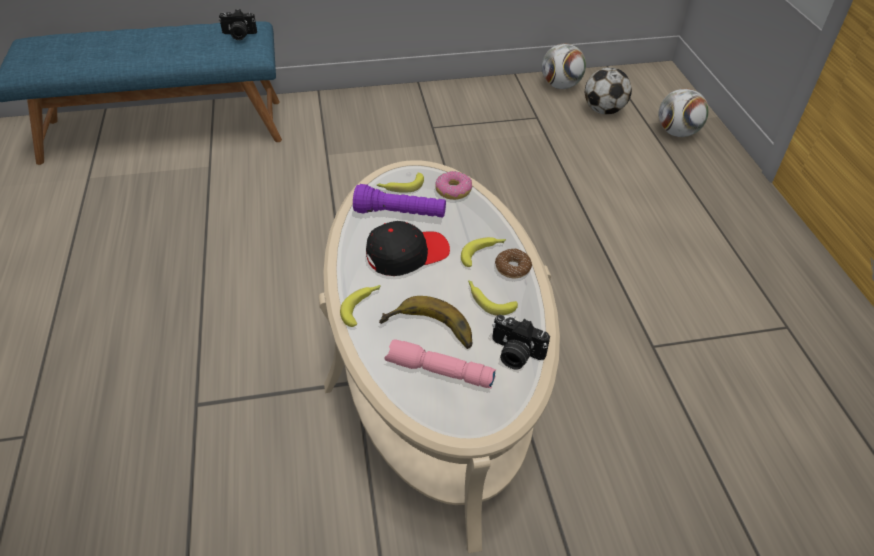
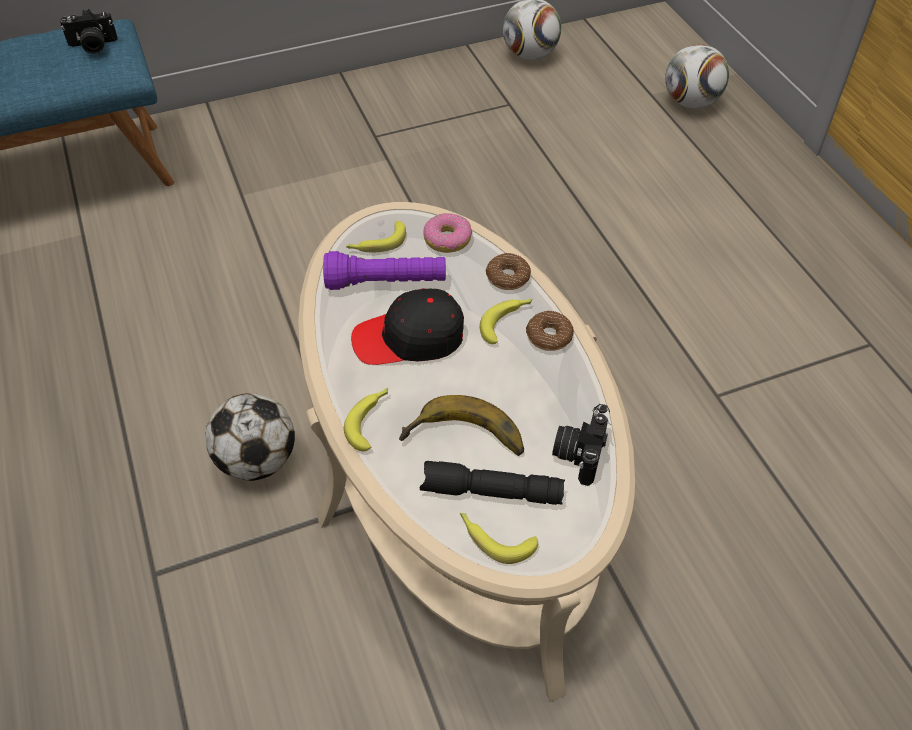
camera: 10 degrees left, 5 degrees up
(407, 254) = (409, 338): black cap -> black cap turned 150 degrees counterclockwise
(438, 372) = (490, 493): pink flashlight -> black flashlight
(488, 300) = (529, 385): banana -> banana (494, 538)
(492, 222) = (507, 277): none -> donut
(515, 354) = (579, 452): camera -> camera turned 90 degrees clockwise
(603, 110) = (592, 83): football -> football (257, 460)

